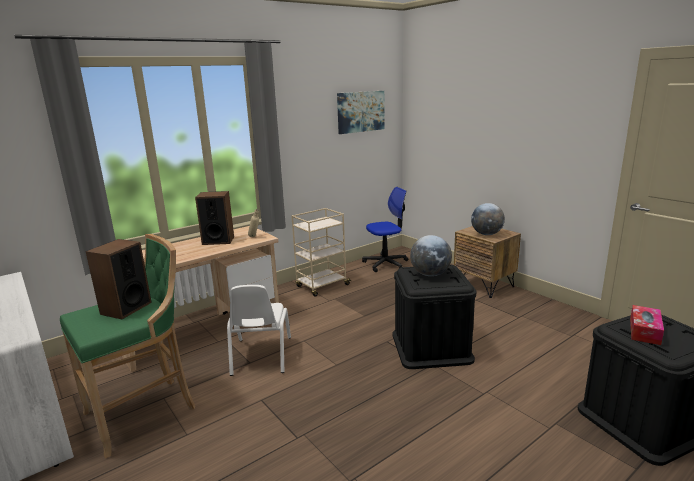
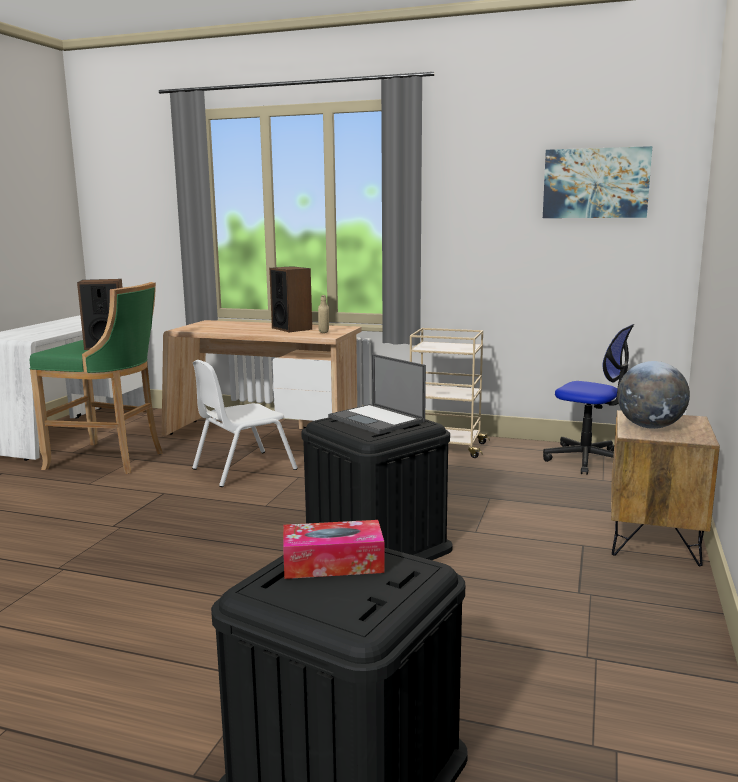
camera: 55 degrees right, 5 degrees down
(430, 274) = (377, 420): globe -> laptop

